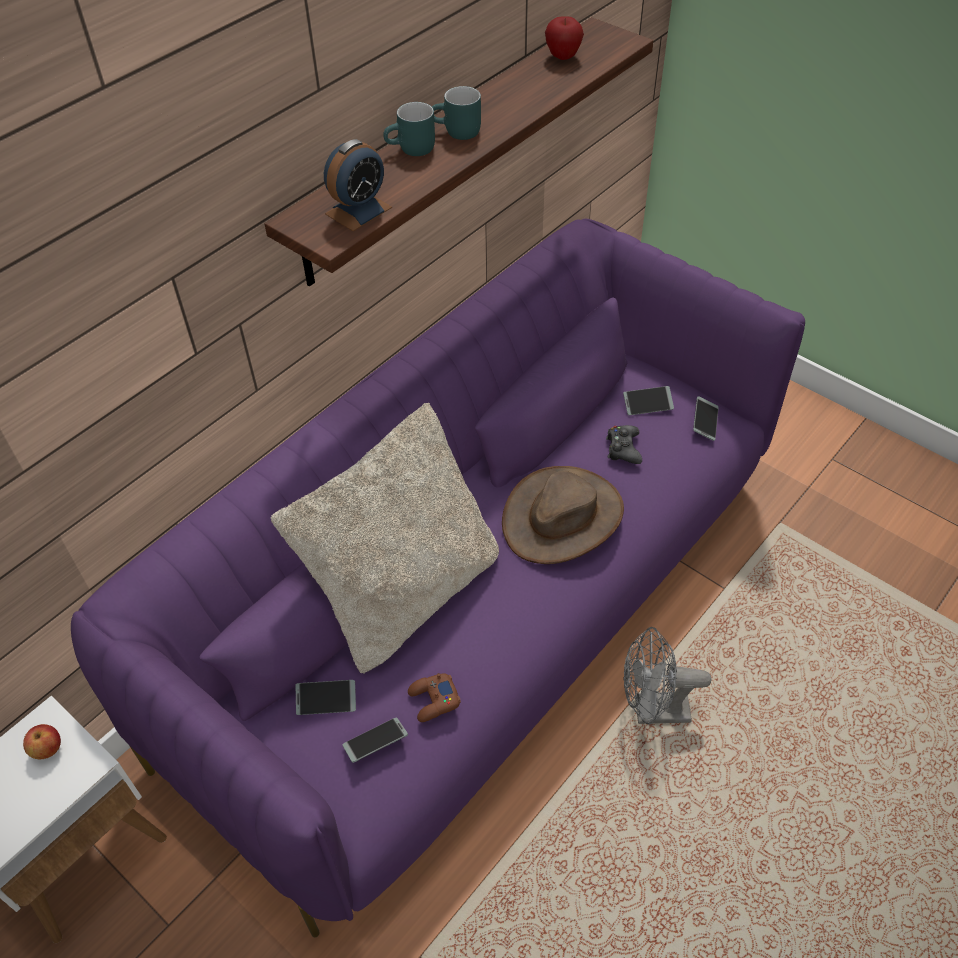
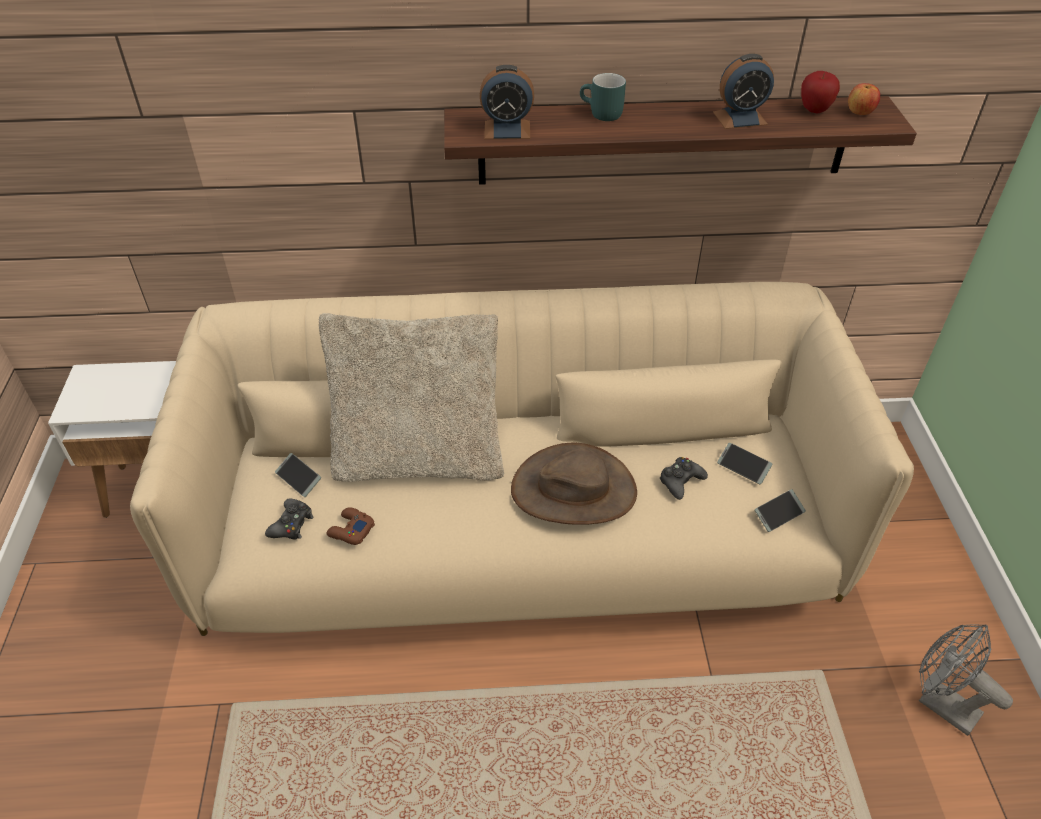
camera: 45 degrees right, 5 degrees down
(48, 749) = (147, 385): apple -> apple (859, 112)
(375, 742) = (291, 524): phone -> black game controller
(457, 133) = (648, 119): turquoise mug -> none
(481, 606) = (520, 538): purple sofa -> beige sofa
(522, 93) = (740, 118): none -> alarm clock
(652, 711) = (548, 705): grey fan -> grey fan (939, 703)

